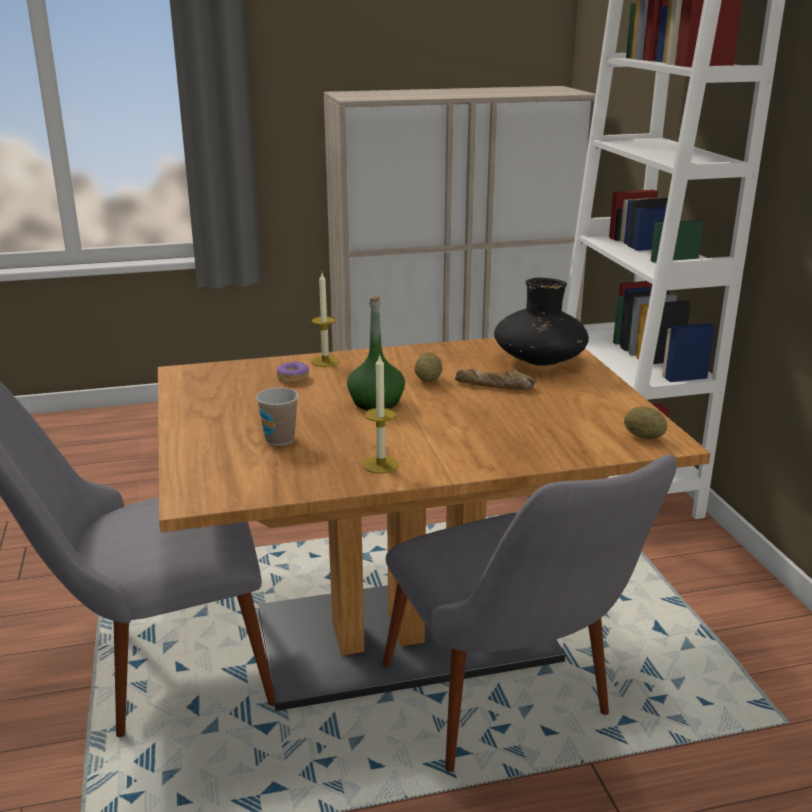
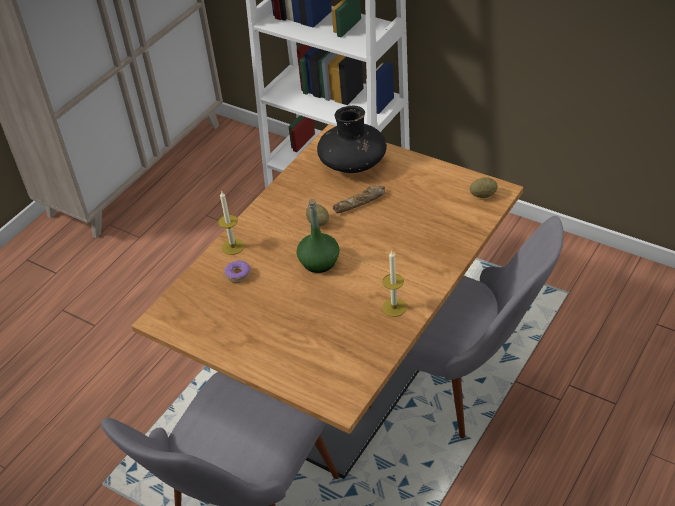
camera: 40 degrees left, 20 degrees up
(280, 439) = (315, 329): cup -> none

